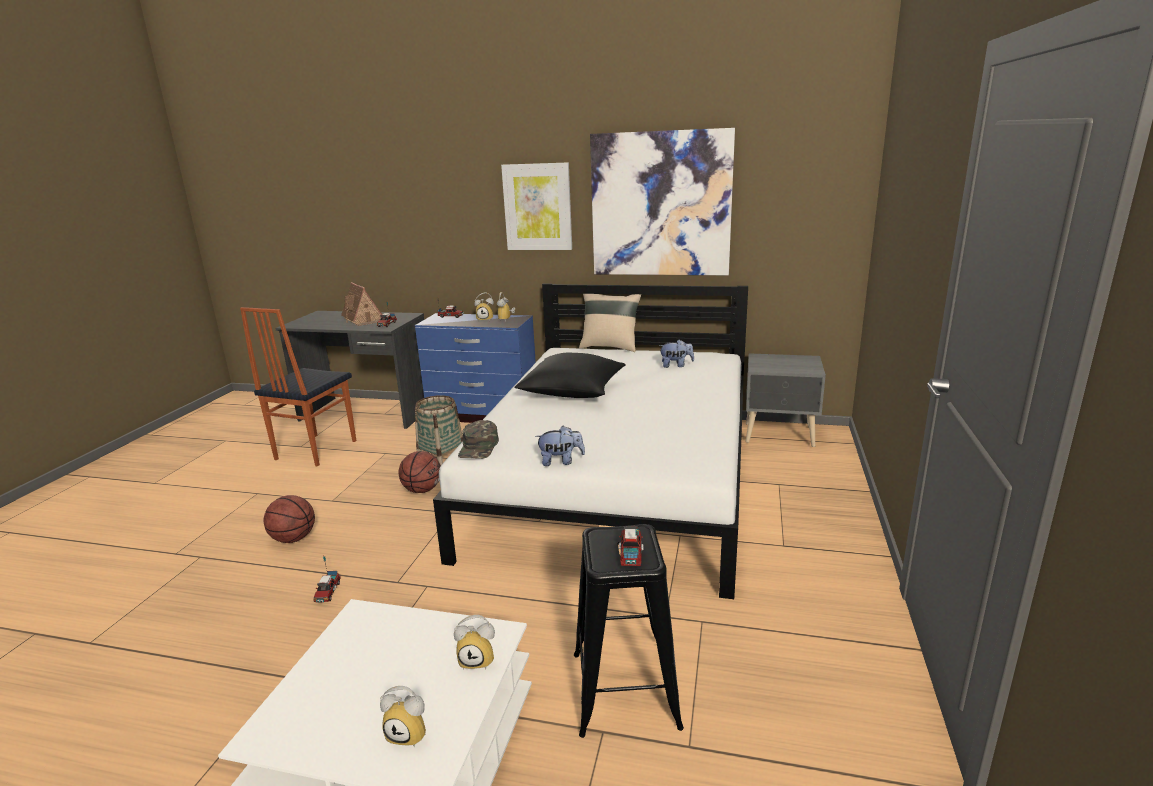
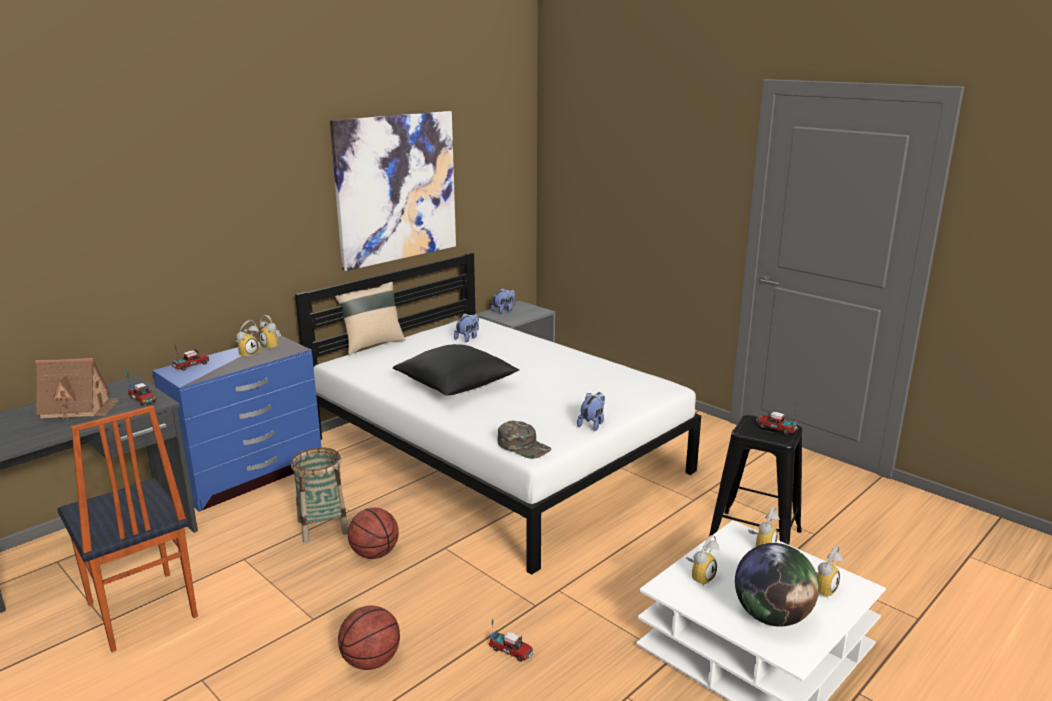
camera: 60 degrees left, 0 degrees up
(332, 702) = (771, 616): none -> globe
(389, 630) = (700, 577): none -> alarm clock
(537, 207) = (277, 207): picture -> none
(779, 359) = (504, 311): none -> plush toy

